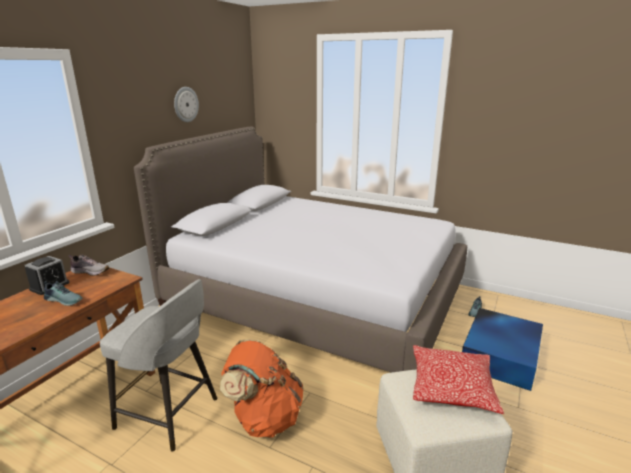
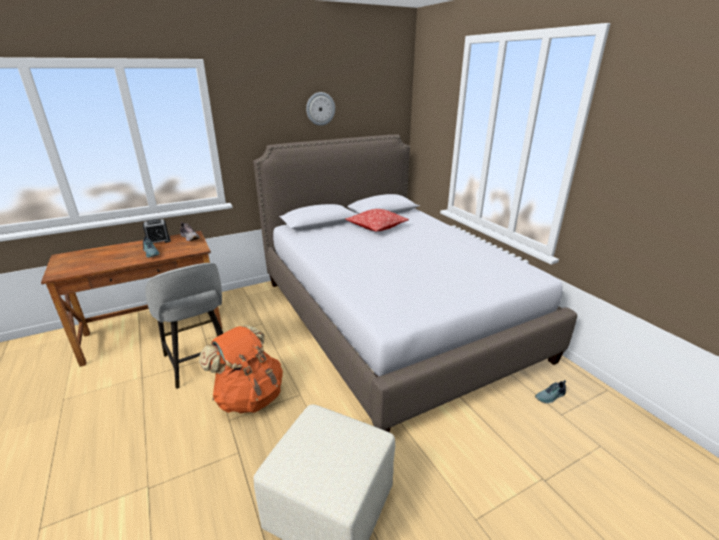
camera: 35 degrees right, 5 degrees up
(451, 388) = (345, 449): pillow -> pillow (376, 227)
(501, 354) = (525, 456): blue storage box -> none

